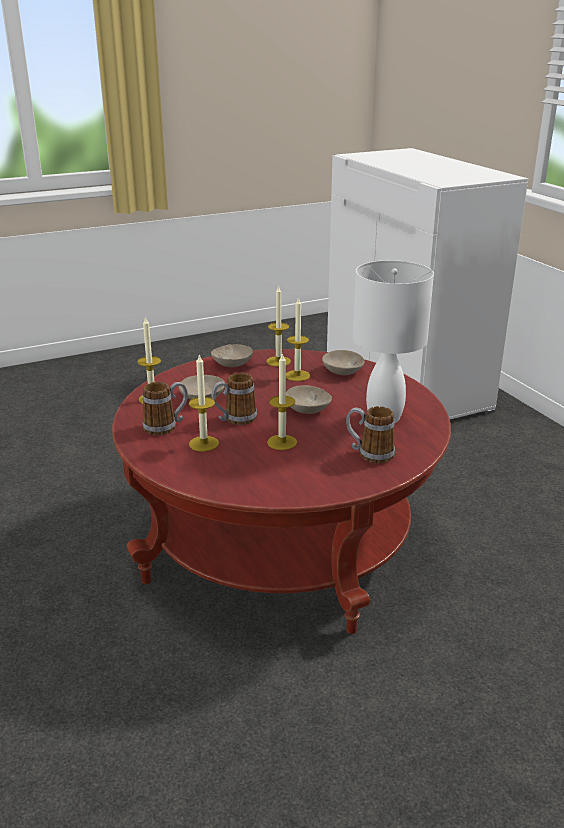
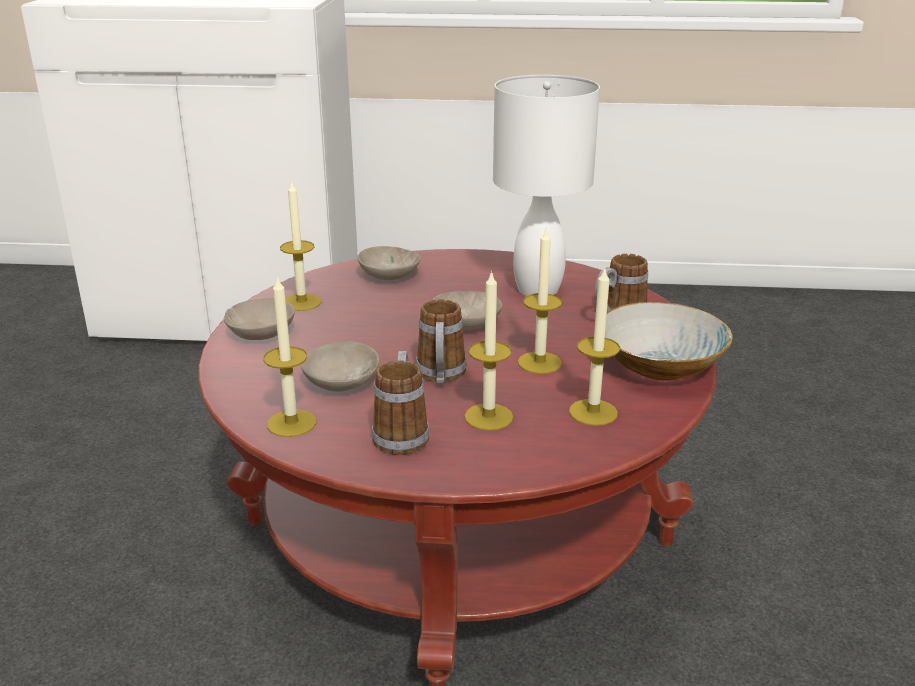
camera: 60 degrees left, 0 degrees up
(297, 375) = (363, 303): candle -> candle (593, 412)
(320, 481) = (659, 367): none -> bowl

